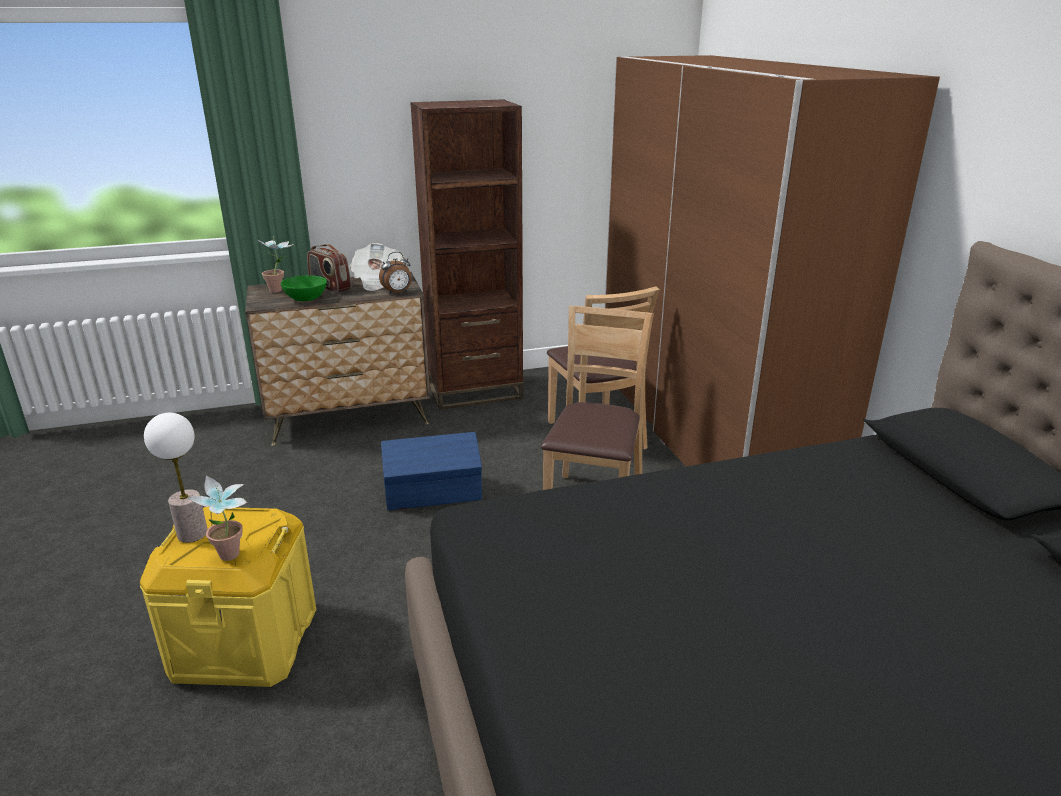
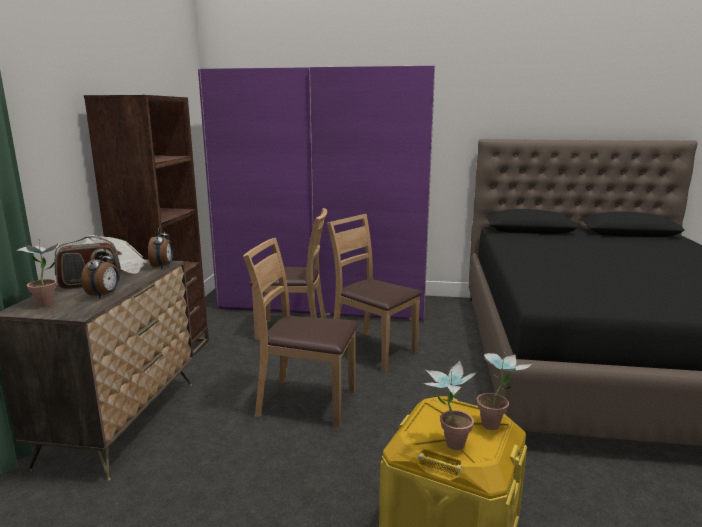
camera: 65 degrees left, 10 degrees down
(192, 534) = (448, 442): table lamp -> potted plant
(306, 298) = (104, 295): green bowl -> alarm clock
(434, 494) = (305, 402): blue storage box -> brown chair
(705, 430) = (324, 303): brown wardrobe -> purple wardrobe

